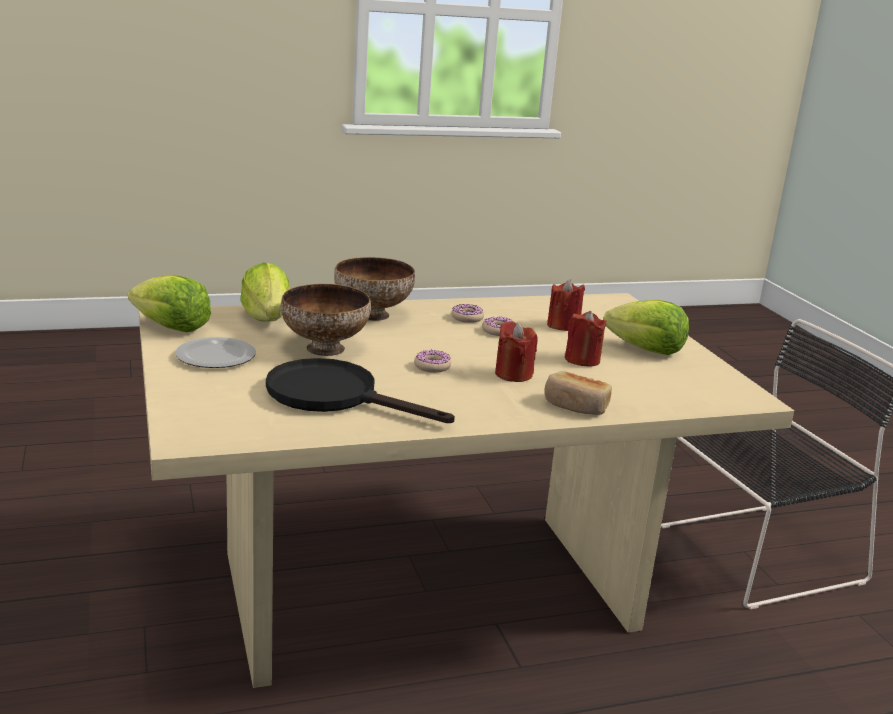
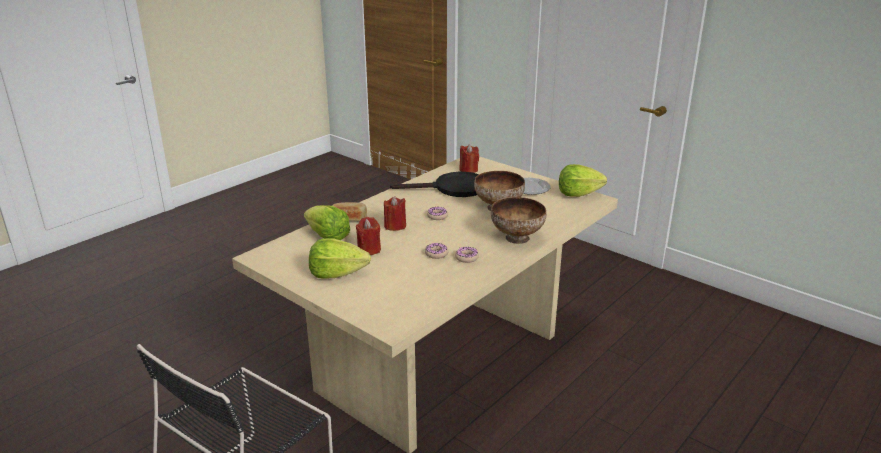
camera: 150 degrees right, 5 degrees up
(267, 319) = (555, 214): lettuce -> lettuce (327, 237)
(563, 326) = (404, 276): red candle -> red candle (468, 170)

